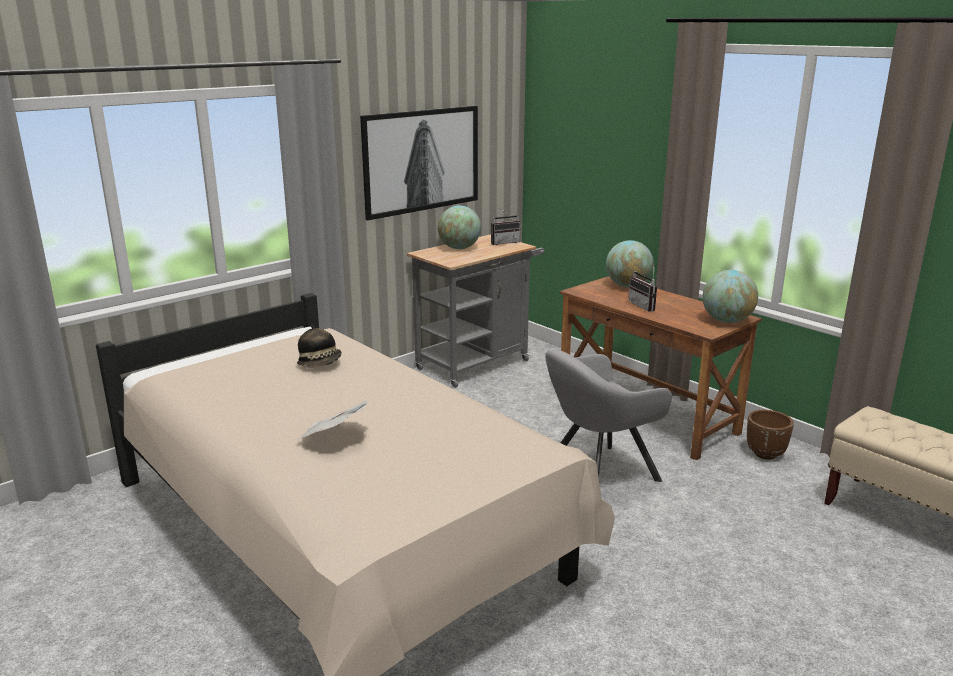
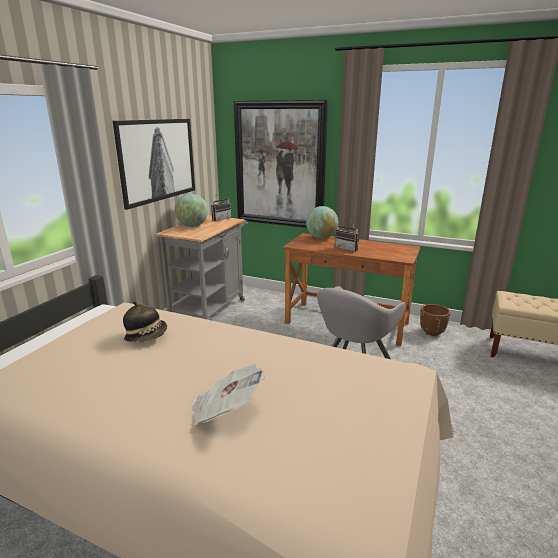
camera: 25 degrees left, 0 degrees up
(597, 174) = (279, 165): none -> picture
(727, 321) = (405, 250): globe -> none

